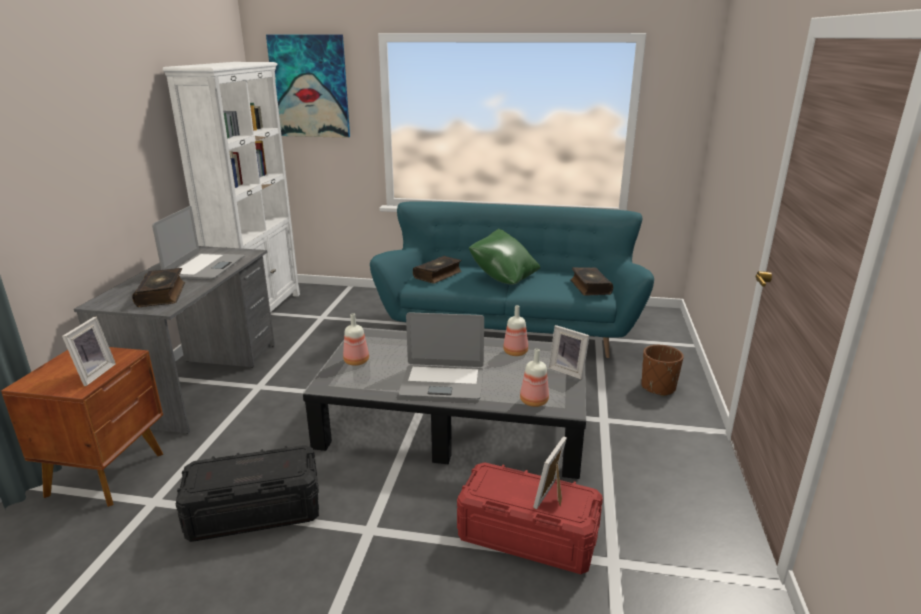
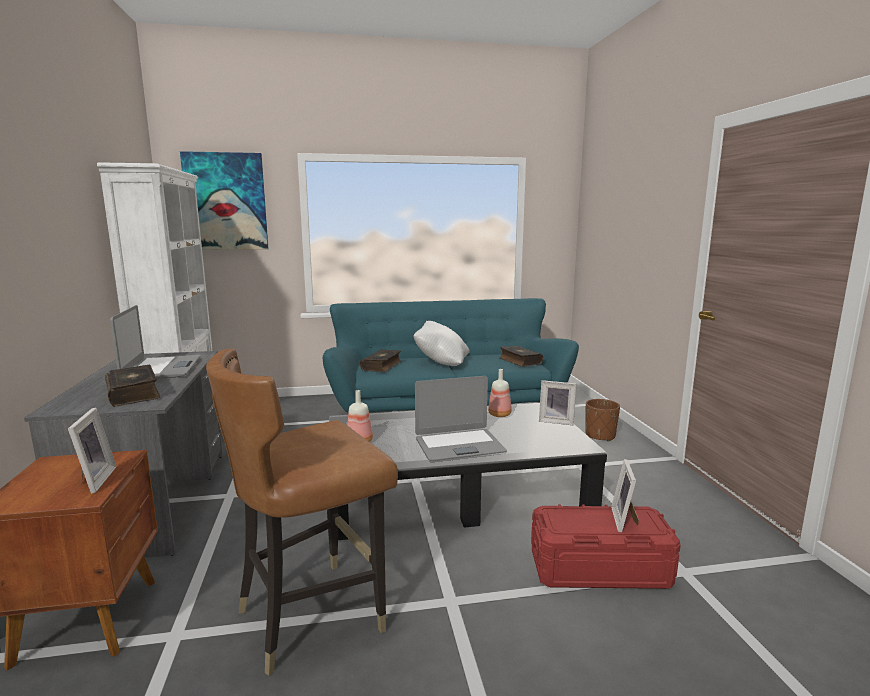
camera: 20 degrees left, 10 degrees down
(254, 511) = (312, 615): black storage box -> brown chair
(503, 278) = (441, 363): green pillow -> white pillow
(533, 401) = (551, 447): bottle -> none

